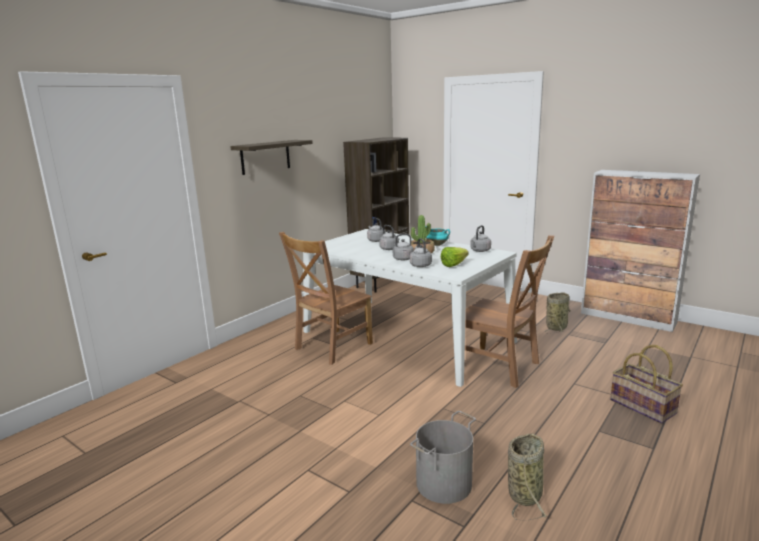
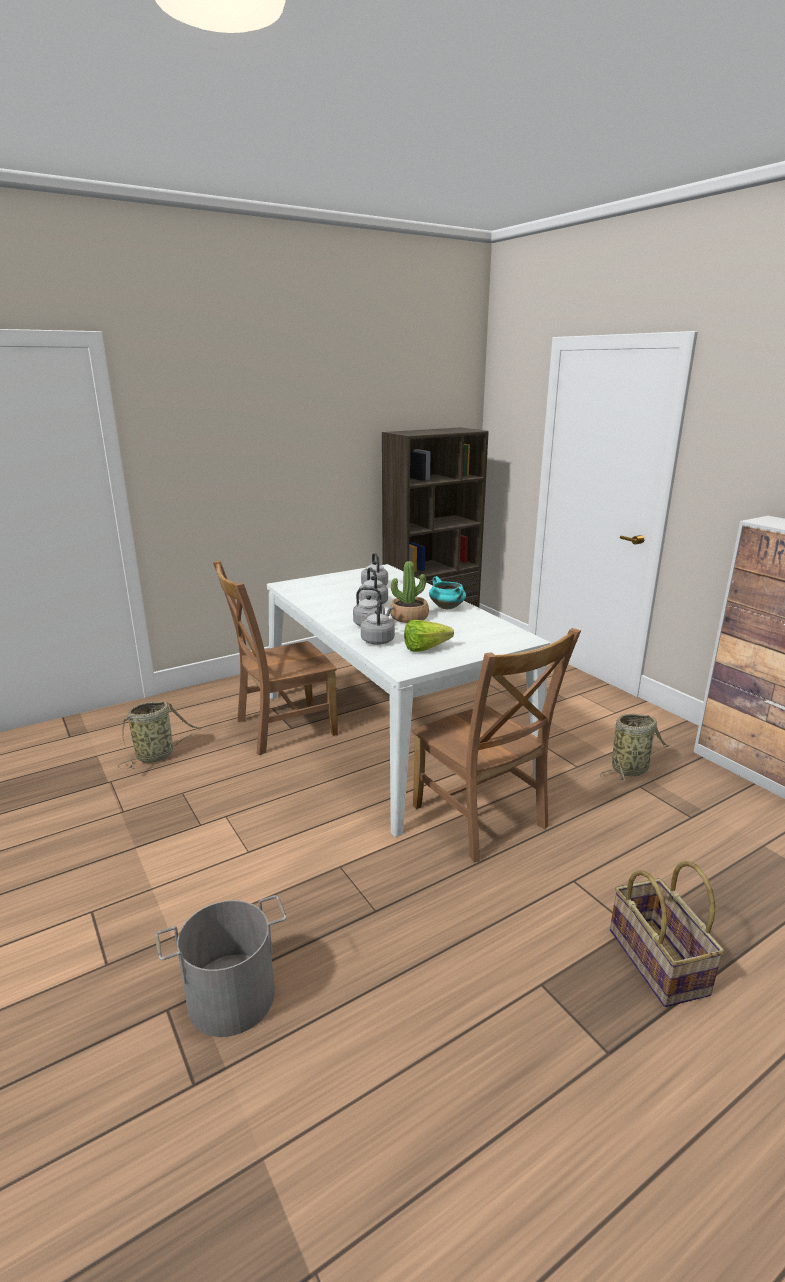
camera: 20 degrees right, 5 degrees up
(265, 157) = (243, 449): shelf -> none
(479, 251) = (496, 629): grey kettle -> none
(525, 493) = (327, 1060): basket -> basket (158, 755)

